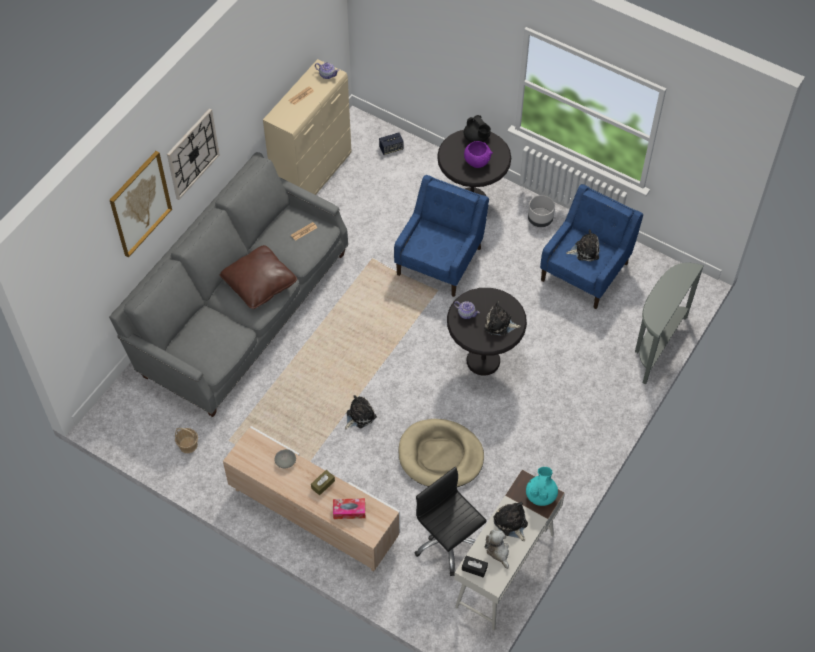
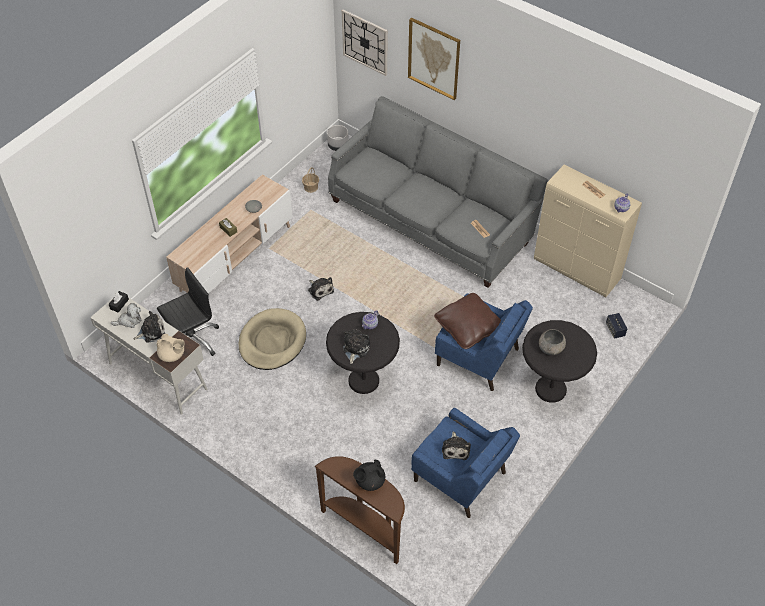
camera: 95 degrees right, 5 degrees down
(192, 154) = (490, 91): wall clock -> wall clock (365, 42)
(259, 283) = (427, 200): brown pillow -> brown pillow (468, 327)
(349, 511) = (201, 244): tissue box -> none
(477, 138) = (582, 352): black teapot -> black teapot (369, 481)
(477, 162) = (550, 349): purple bowl -> grey bowl
(540, 219) = (527, 445): grey planter -> grey planter (338, 146)
(541, 494) = (172, 355): turquoise teapot -> beige teapot
(655, 345) = (365, 528): grey console table -> brown console table

